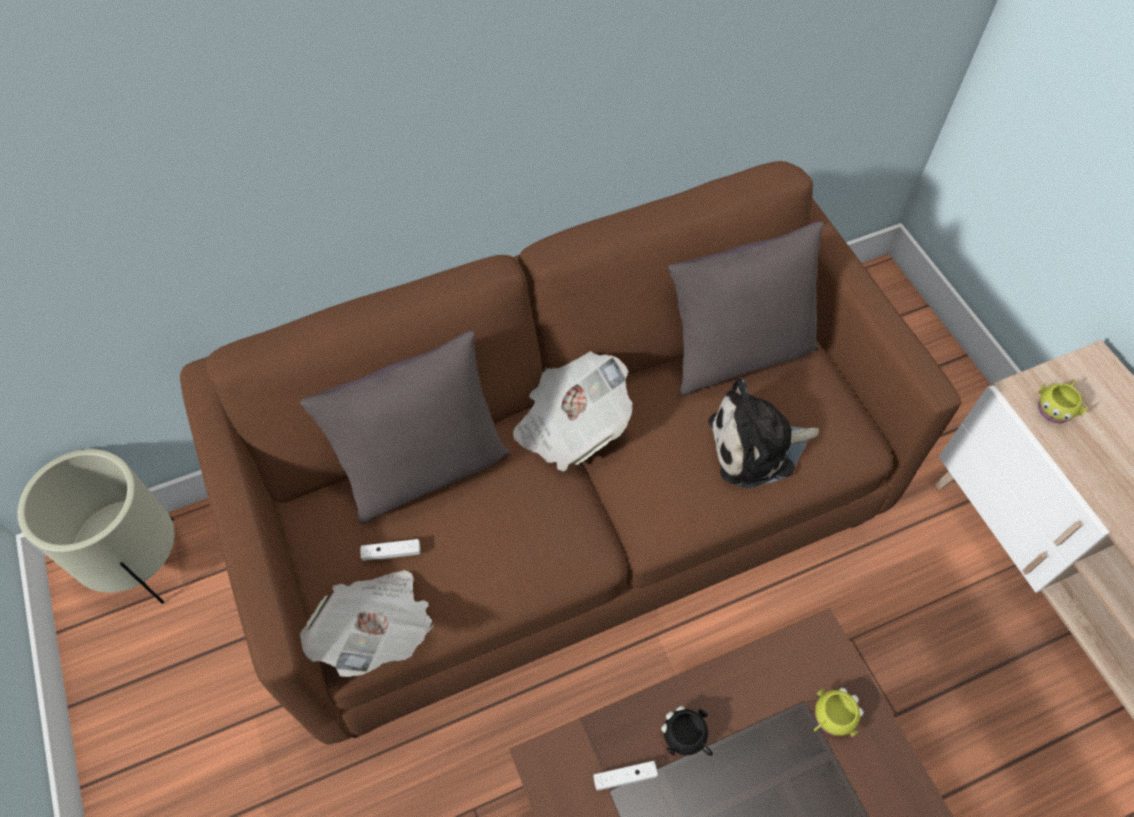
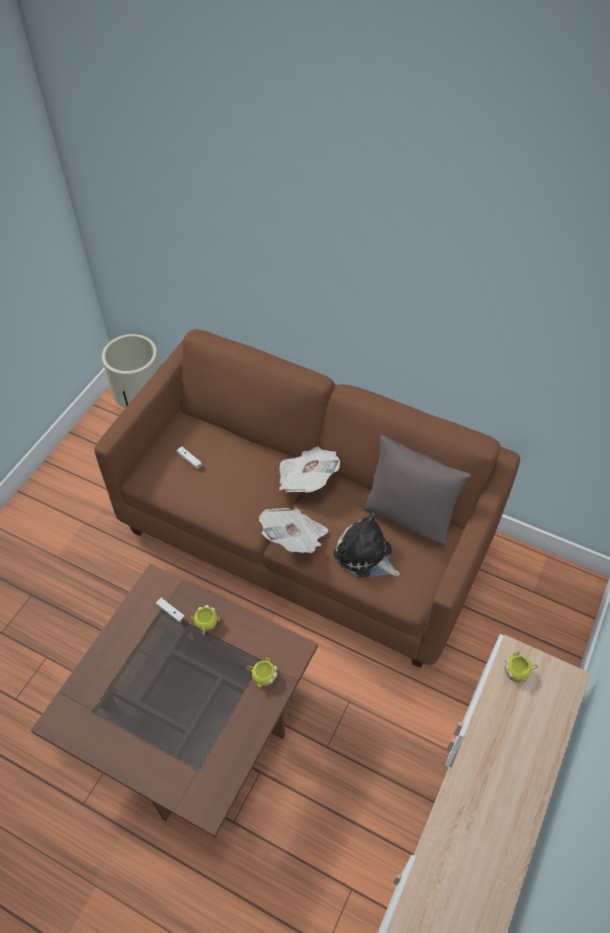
camera: 50 degrees right, 5 degrees down
(377, 629) = (154, 478): newspaper -> newspaper (294, 538)
(424, 469) = (236, 443): grey pillow -> none
(687, 738) = (206, 624): black mug -> yellow mug

